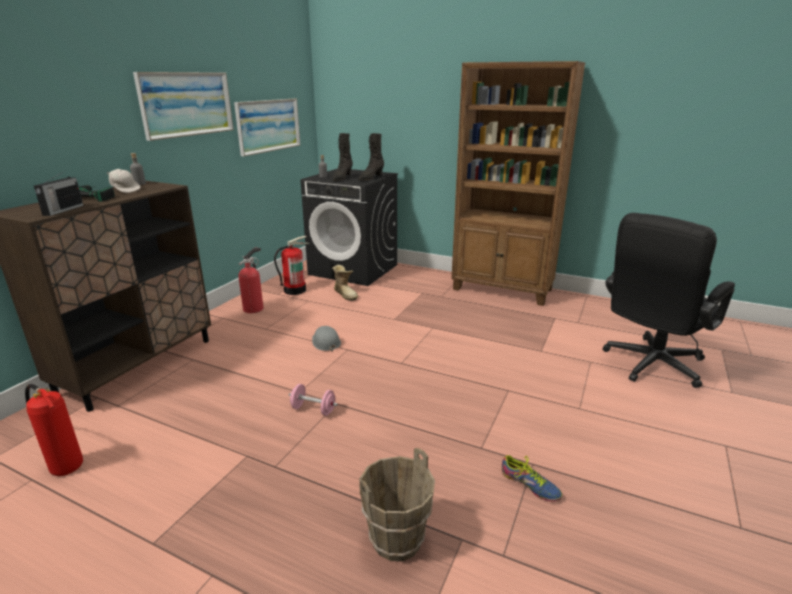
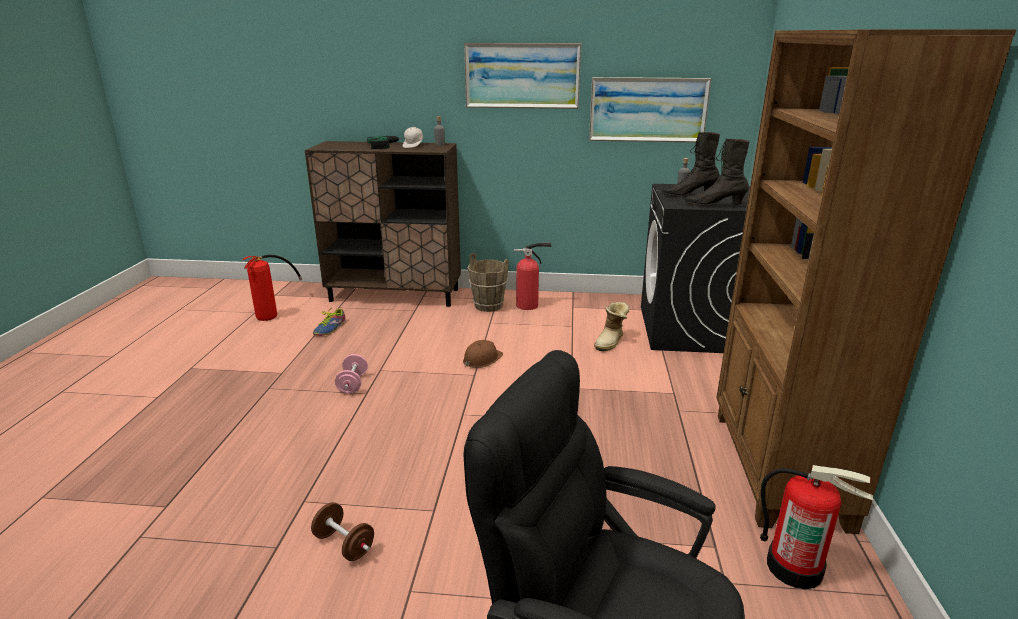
camera: 70 degrees right, 0 degrees up
(62, 210) = (338, 148): radio -> none
(295, 290) = (591, 312): fire extinguisher -> fire extinguisher (795, 567)
(325, 342) = (482, 359): grey hard hat -> brown hard hat
(397, 540) = (172, 468): brown bucket -> brown bucket (488, 306)
(529, 484) = (239, 547): shoe -> shoe (330, 329)
(535, 430) = (344, 544): none -> brown dumbbell

